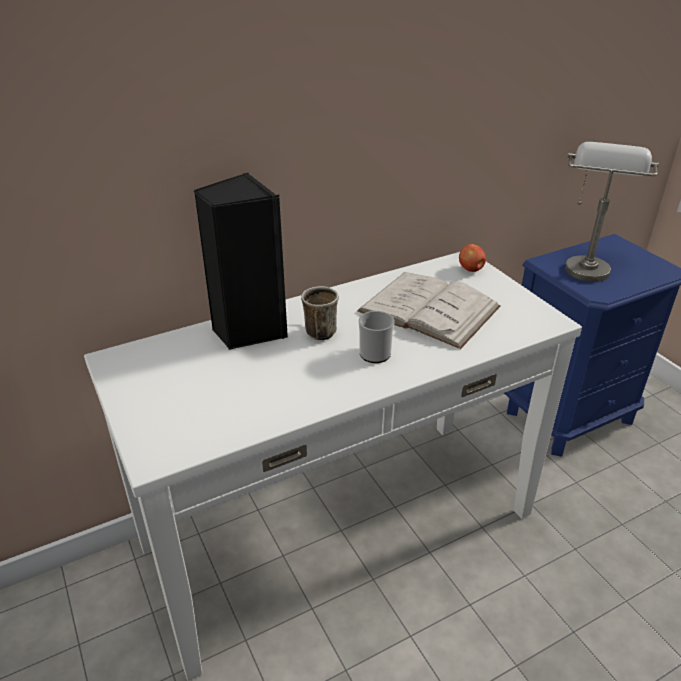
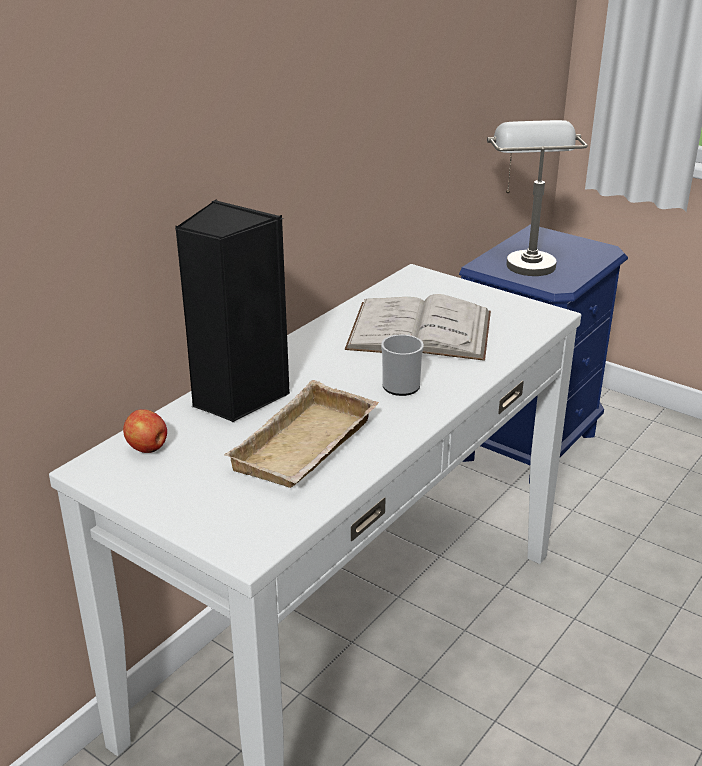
camera: 25 degrees left, 5 degrees down
(263, 386) = (307, 448): none -> beige tray
(318, 330) = (318, 378): mug -> none
(471, 269) = (431, 282): apple -> apple (148, 448)

